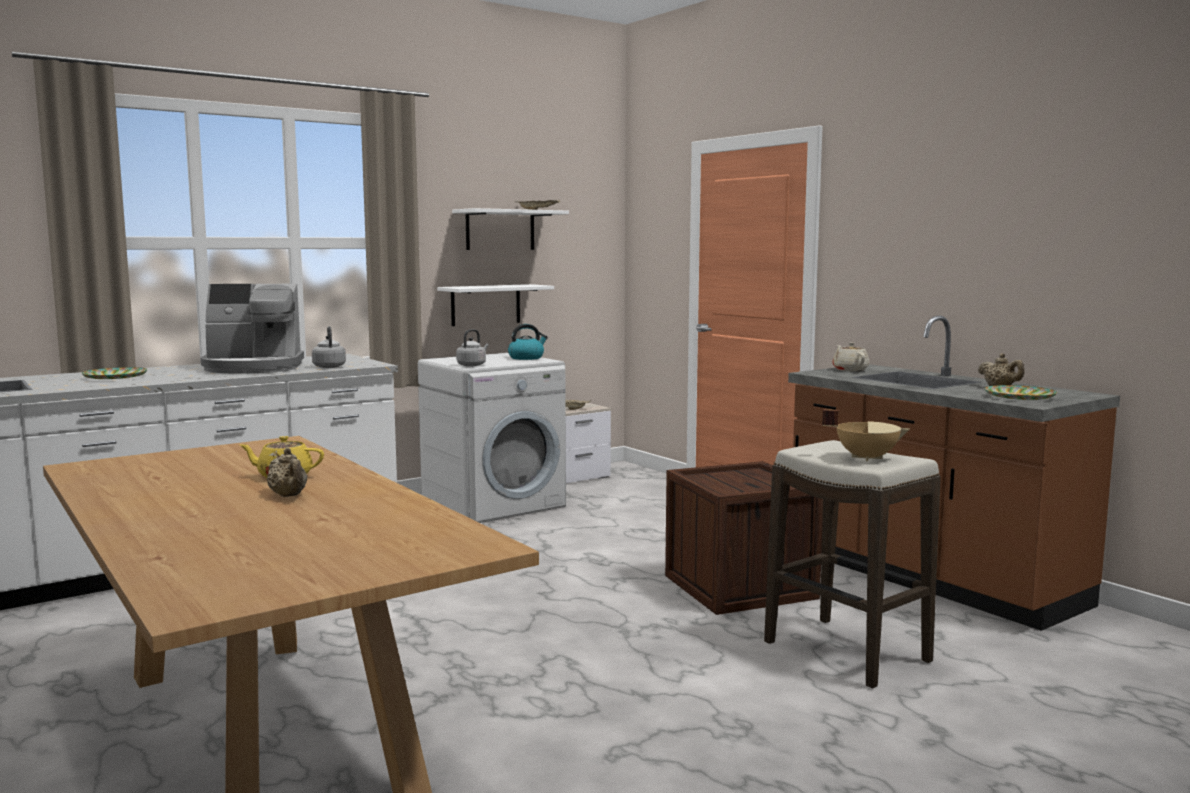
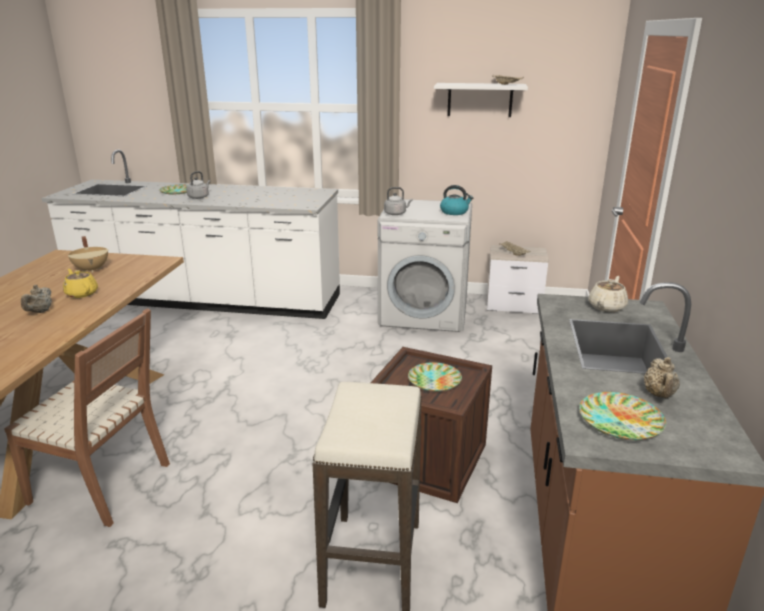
camera: 45 degrees right, 15 degrees up
(254, 368) = (250, 196): coffee machine -> none
(329, 366) = (282, 203): grey kettle -> grey kettle (199, 197)
(483, 734) = (105, 486): none -> chair
(485, 305) = (461, 160): white shelf -> none
(745, 480) = (434, 380): none -> plate
(866, 457) = (365, 422): beige cooking pot -> beige cooking pot (92, 269)

